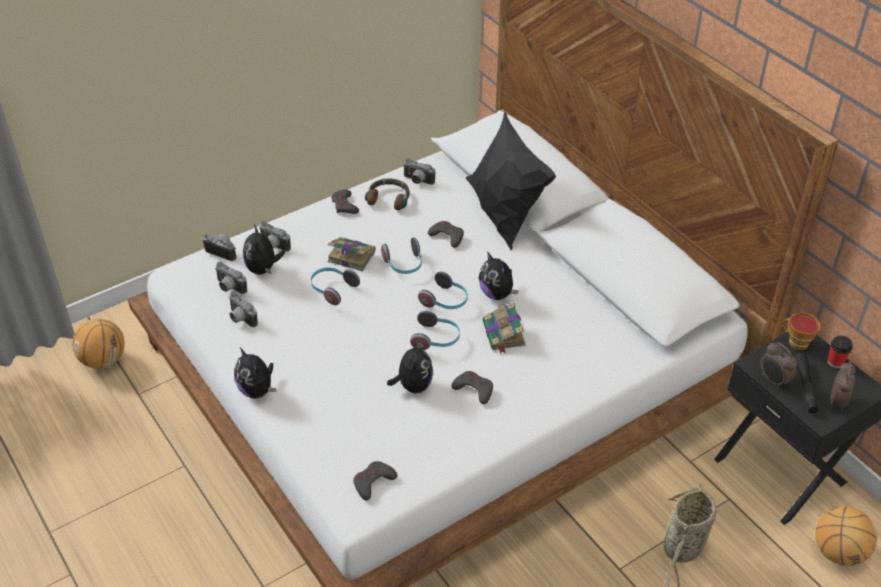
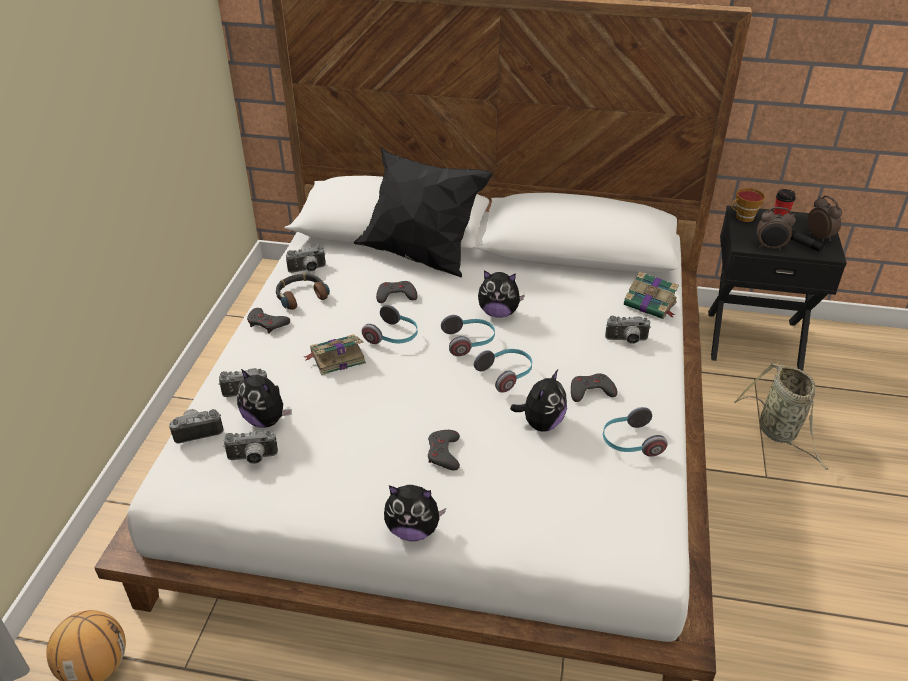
camera: 45 degrees left, 5 degrees down
(240, 319) = (304, 479): camera -> camera (627, 341)
(332, 289) = (360, 394): headphones -> headphones (630, 442)
(373, 482) = (630, 523): grey game controller -> grey game controller (444, 453)
(413, 386) = (541, 423): plush toy -> plush toy turned 75 degrees clockwise
(504, 334) = (550, 337): book -> book (651, 304)
(838, 552) = (849, 365): basketball -> none

